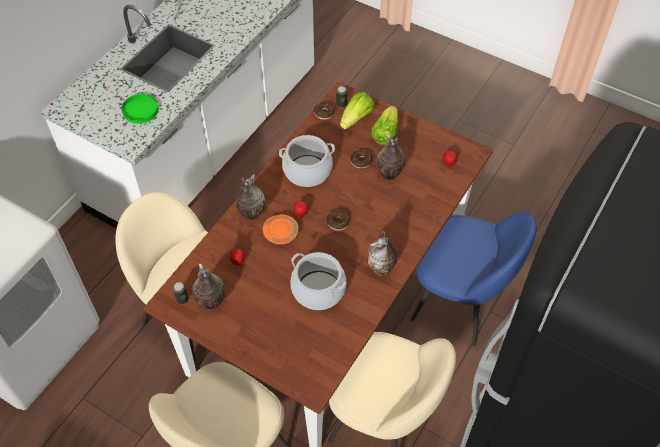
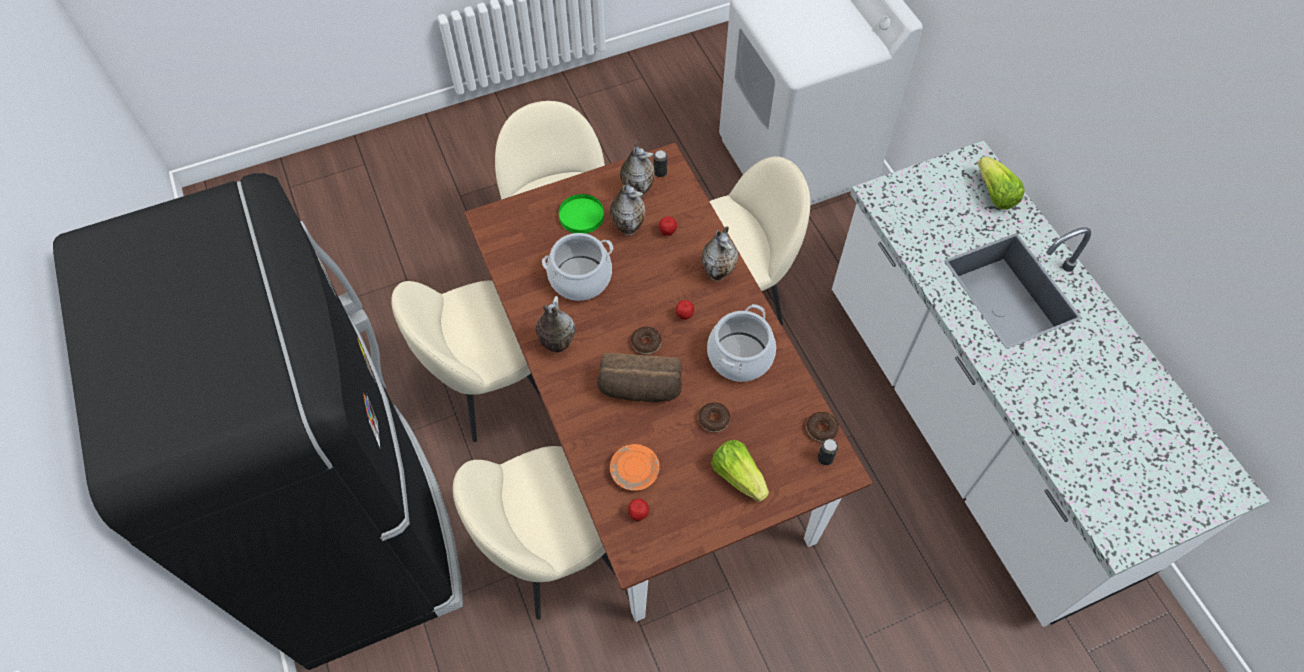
camera: 125 degrees right, 5 degrees up
(140, 110) = (927, 222): green plate -> green plate (581, 215)
(281, 233) = (673, 285): orange plate -> orange plate (635, 471)
(356, 118) = (787, 459): lettuce -> lettuce (994, 194)
(373, 207) = (639, 389): none -> bread
(388, 175) = (671, 434): vase -> vase (628, 227)
(460, 302) = (549, 551): blue chair -> beige chair

